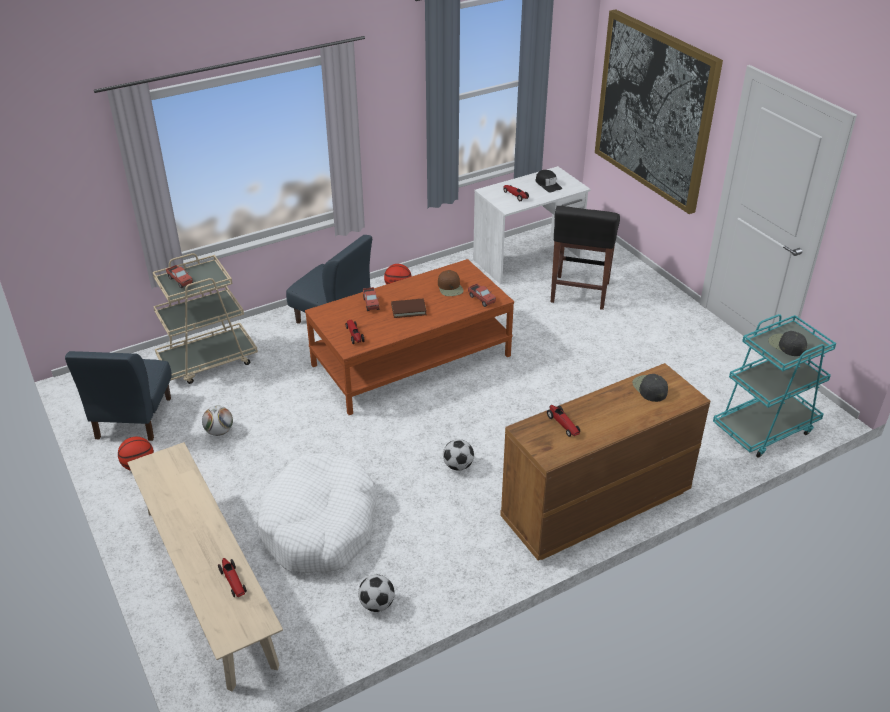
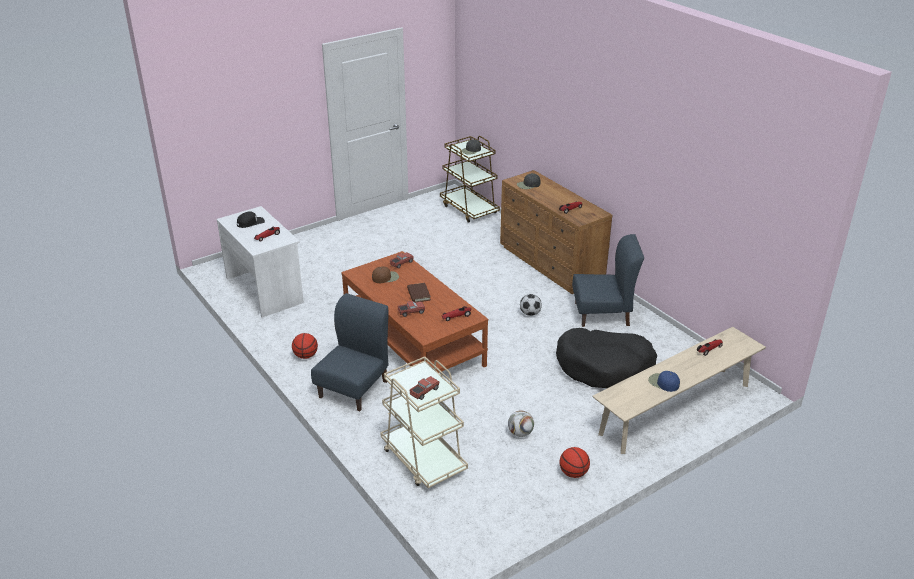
camera: 95 degrees left, 5 degrees down
(133, 418) = (514, 492): blue chair -> blue chair (602, 314)
(179, 512) = (663, 383): none -> blue cap
(319, 525) = (604, 367): white dog bed -> black dog bed
(377, 604) = (659, 337): football -> none
(579, 293) = (320, 266): black stool -> none
(655, 110) = (252, 125): picture -> none
(764, 428) = (469, 209): turquoise cart -> brown cart

